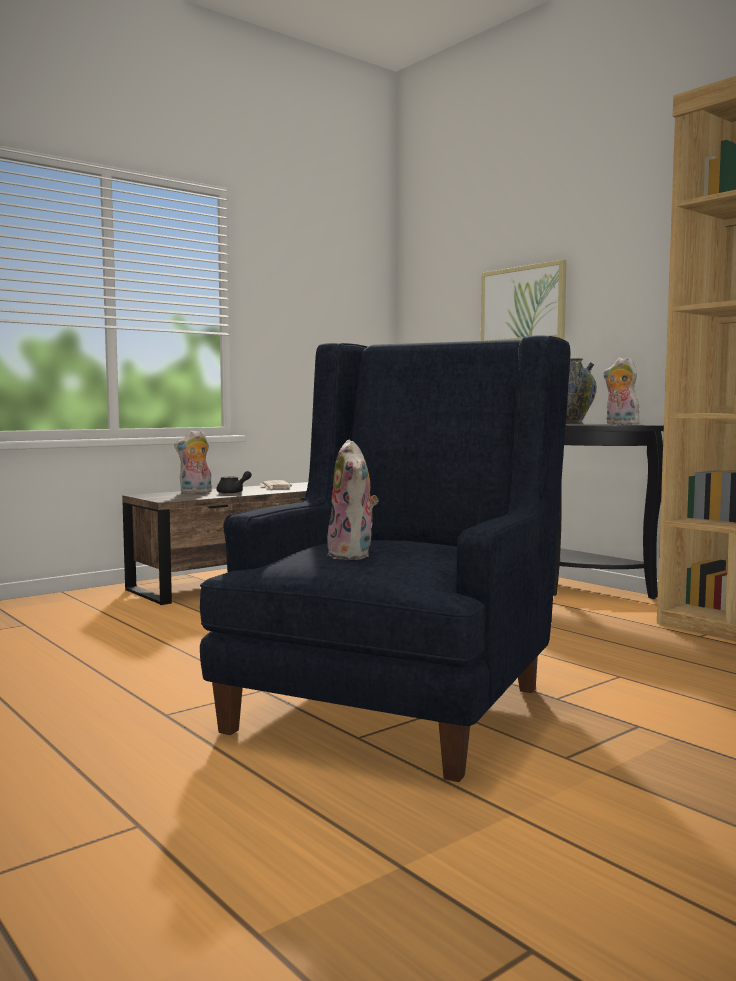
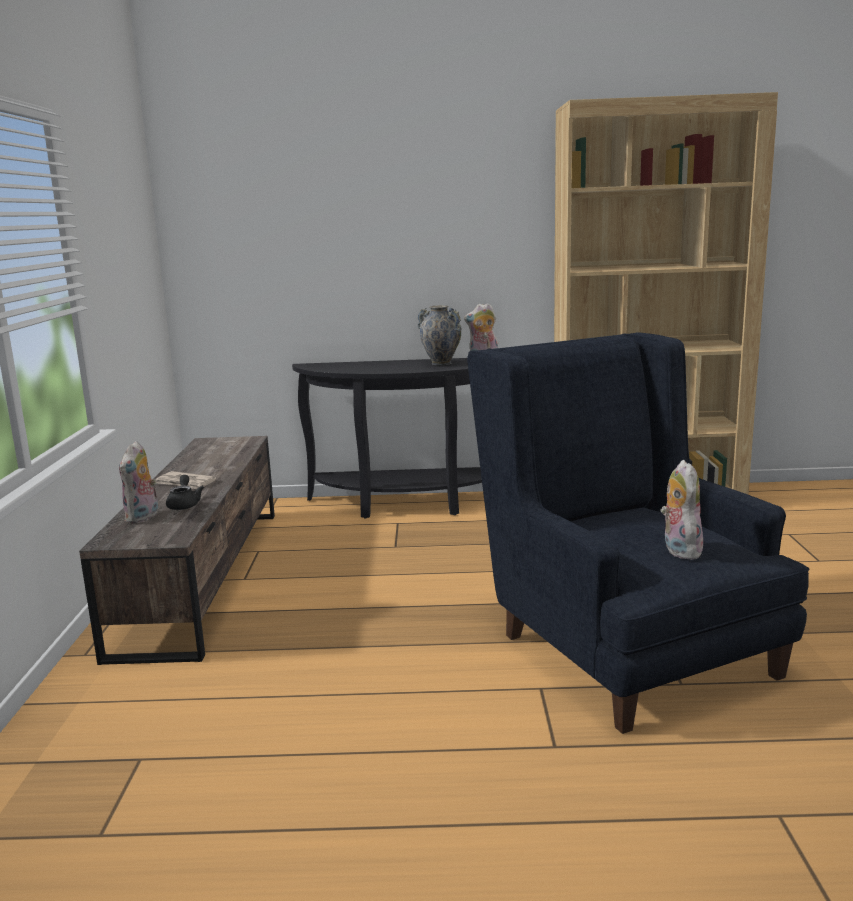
camera: 50 degrees left, 10 degrees up
(353, 555) = (678, 550): plush toy -> plush toy turned 120 degrees counterclockwise
(523, 304) = (350, 247): picture -> none

